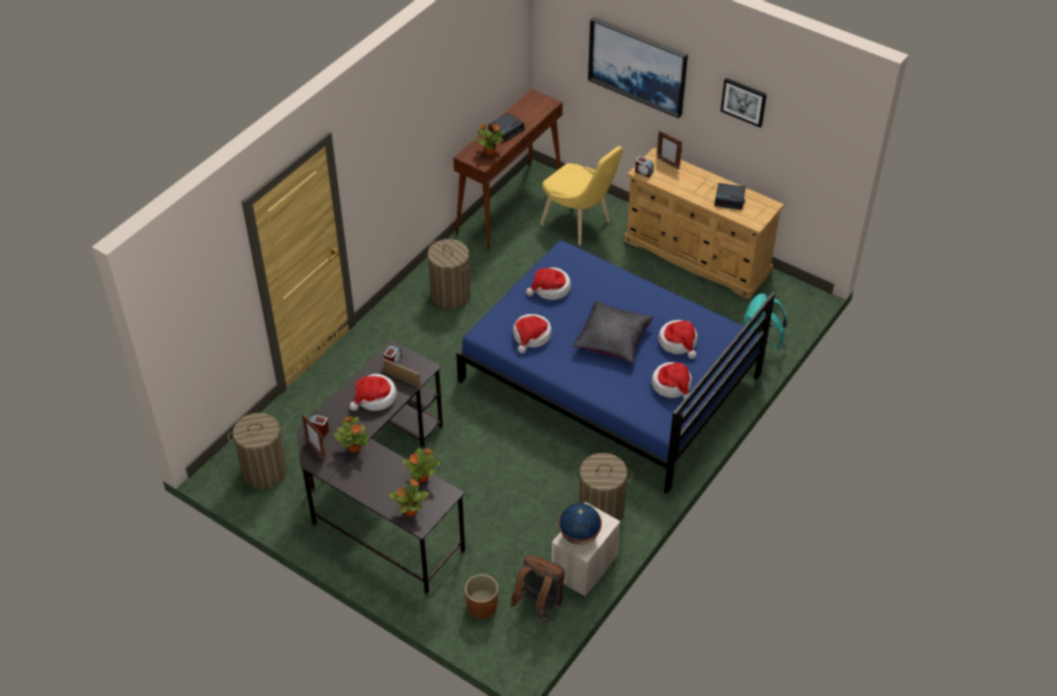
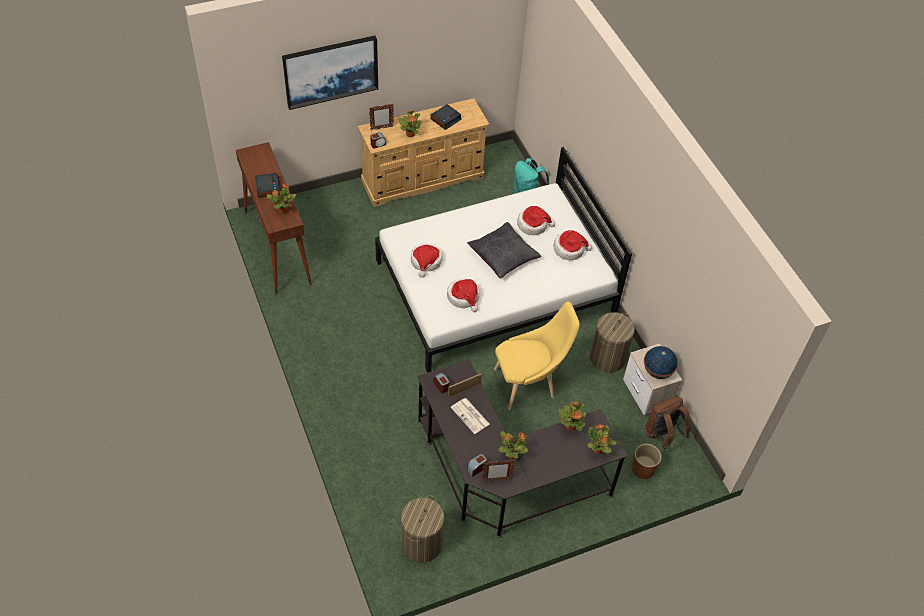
camera: 60 degrees left, 5 degrees up
(375, 398) = (470, 416): hat -> newspaper
(450, 295) = (338, 331): laundry basket -> none
(579, 225) = (335, 220): yellow chair -> yellow chair (528, 383)
(609, 378) = (495, 287): blue bed -> white bed
(681, 186) = (410, 134): none -> potted plant
(744, 101) = (428, 43): picture -> none

